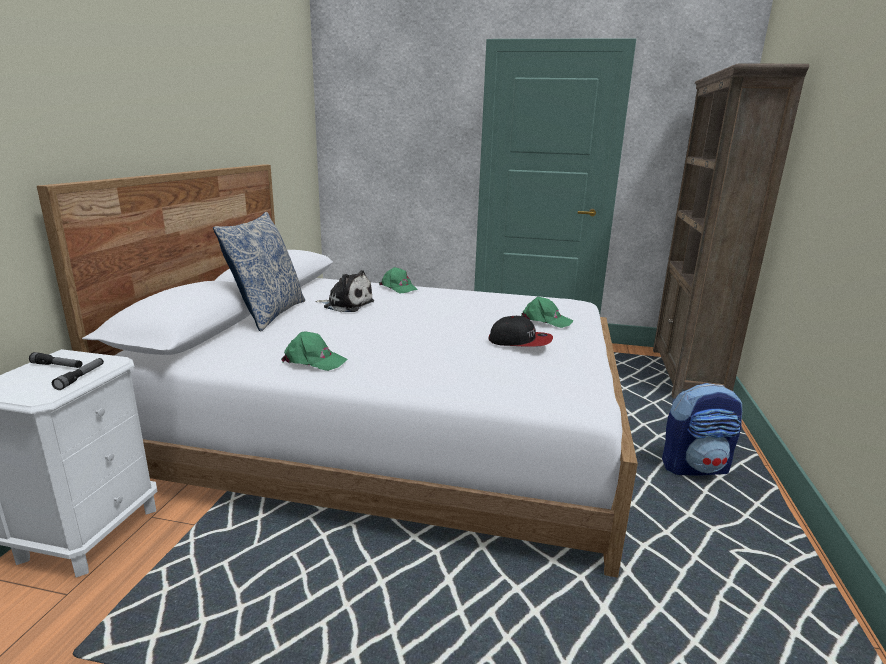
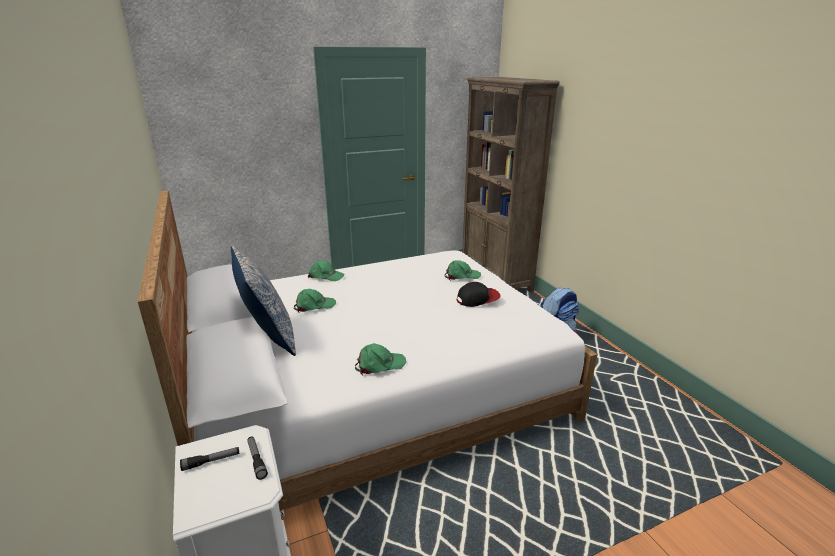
camera: 35 degrees left, 5 degrees up
(346, 305) = (314, 306): plush toy -> green cap

